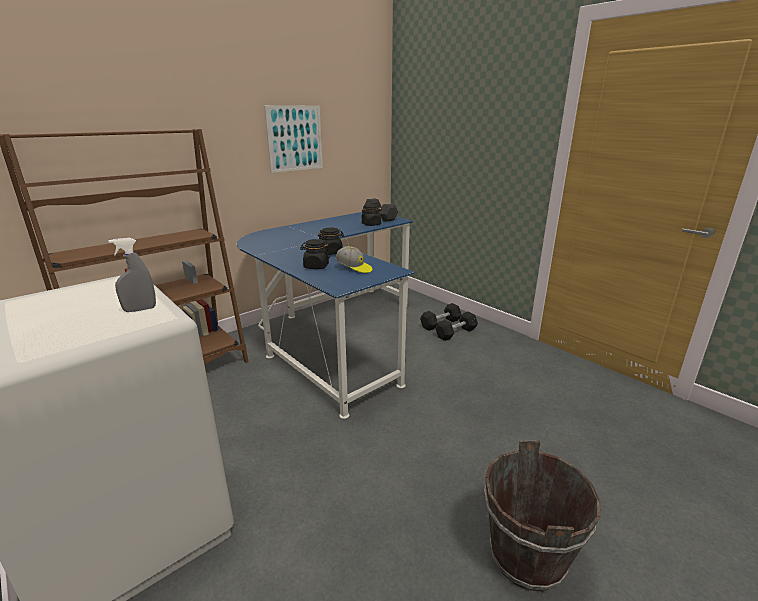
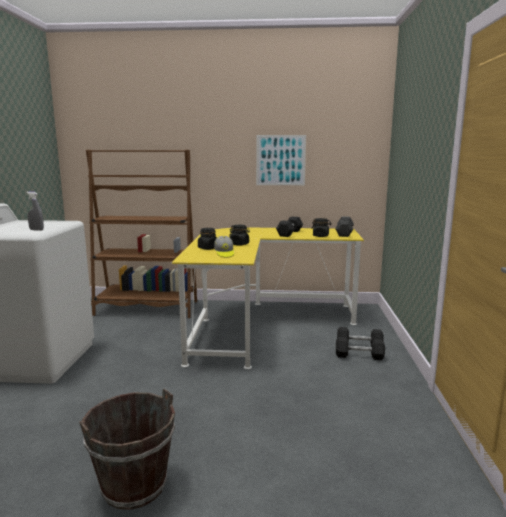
camera: 45 degrees right, 10 degrees down
(332, 336) = (261, 323): blue desk -> yellow desk
(336, 227) = (289, 233): none -> black dumbbell

